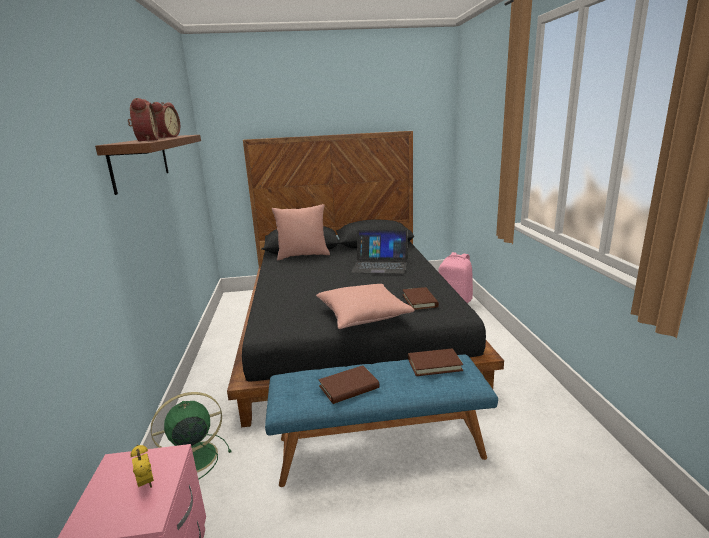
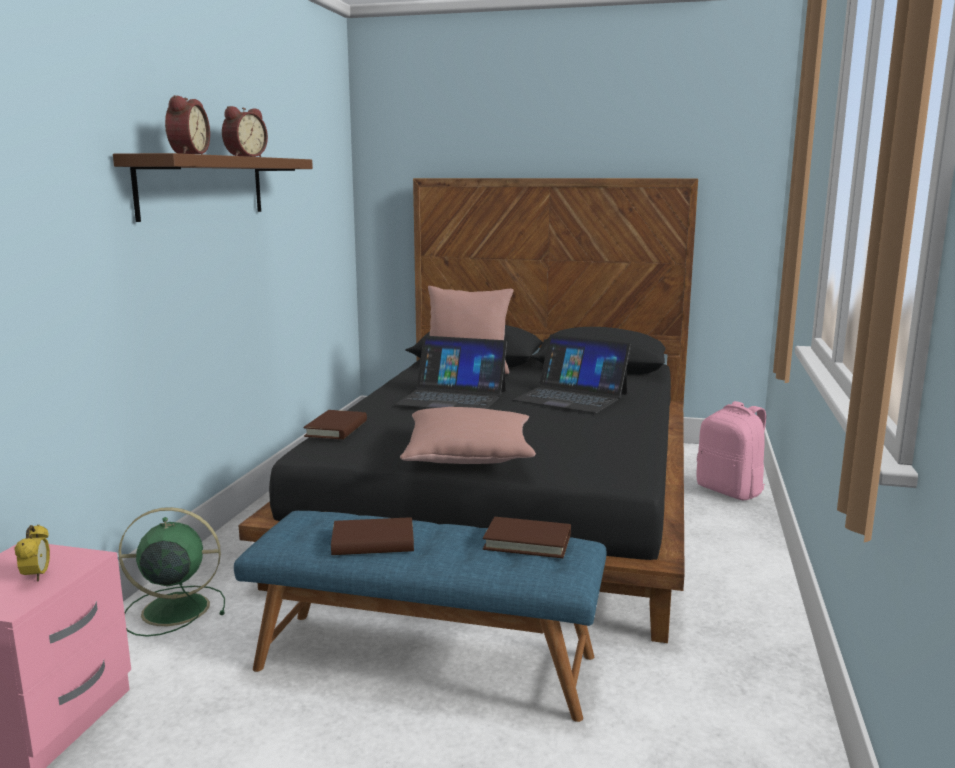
camera: 20 degrees right, 5 degrees down
(315, 277) = (452, 397): none -> laptop
(419, 300) = (578, 451): brown book -> brown book (336, 429)

